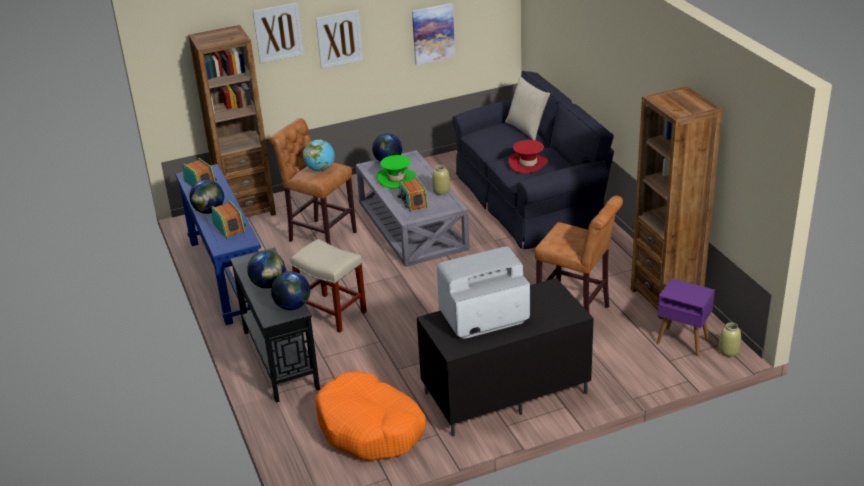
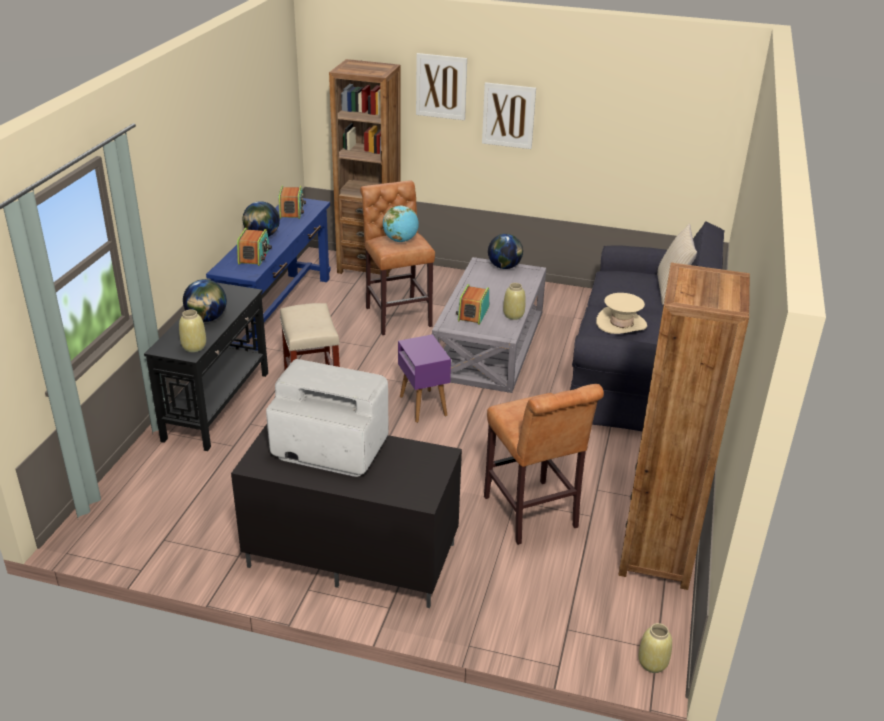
camera: 35 degrees right, 0 degrees up
(293, 306) = (194, 347): globe -> beige vase
(370, 428) = (194, 512): orange dog bed -> none
(396, 179) = (489, 285): green hat -> none
(433, 33) = (623, 144): picture -> none
(528, 164) = (621, 324): red hat -> beige hat
(681, 341) = (610, 616): purple side table -> purple side table (423, 405)

